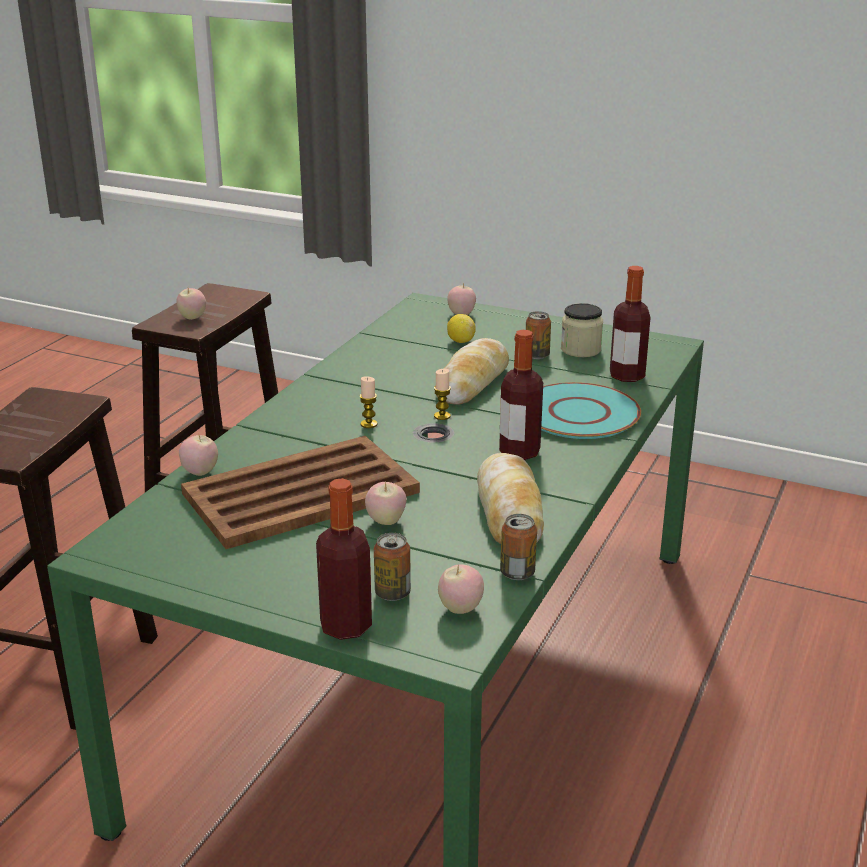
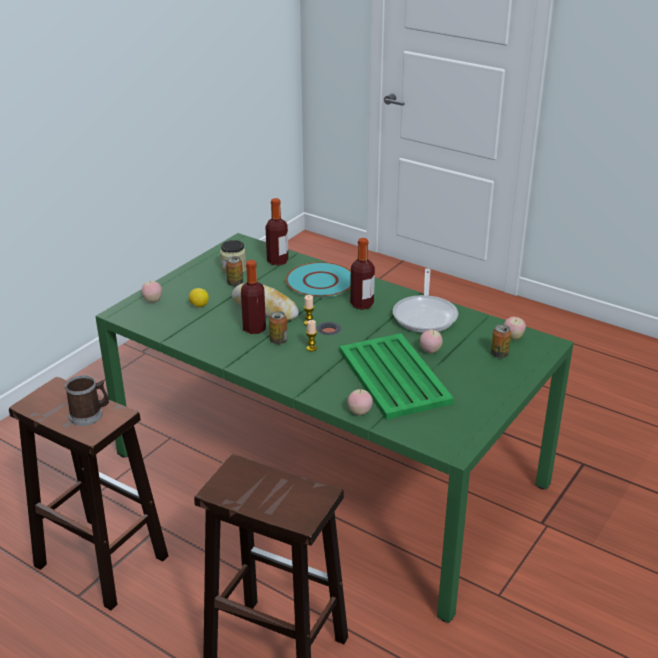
camera: 80 degrees left, 5 degrees up
(192, 318) = (90, 415): apple -> mug
(303, 493) = (393, 375): brown tray -> green tray
(346, 626) = (527, 369): bottle -> bottle (254, 328)
(509, 511) = (425, 315): bread -> frying pan
(517, 573) = (483, 320): can -> can (278, 341)

